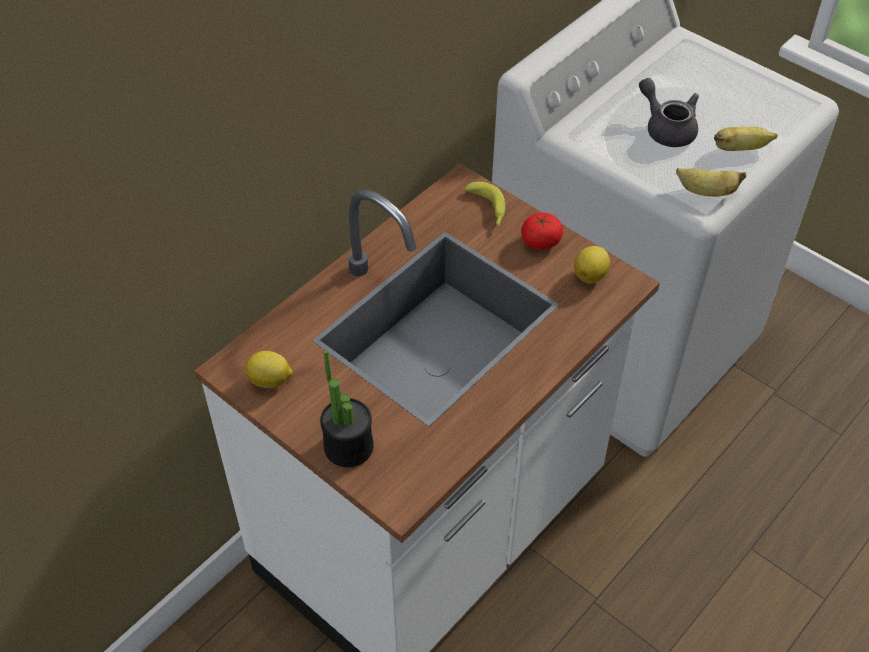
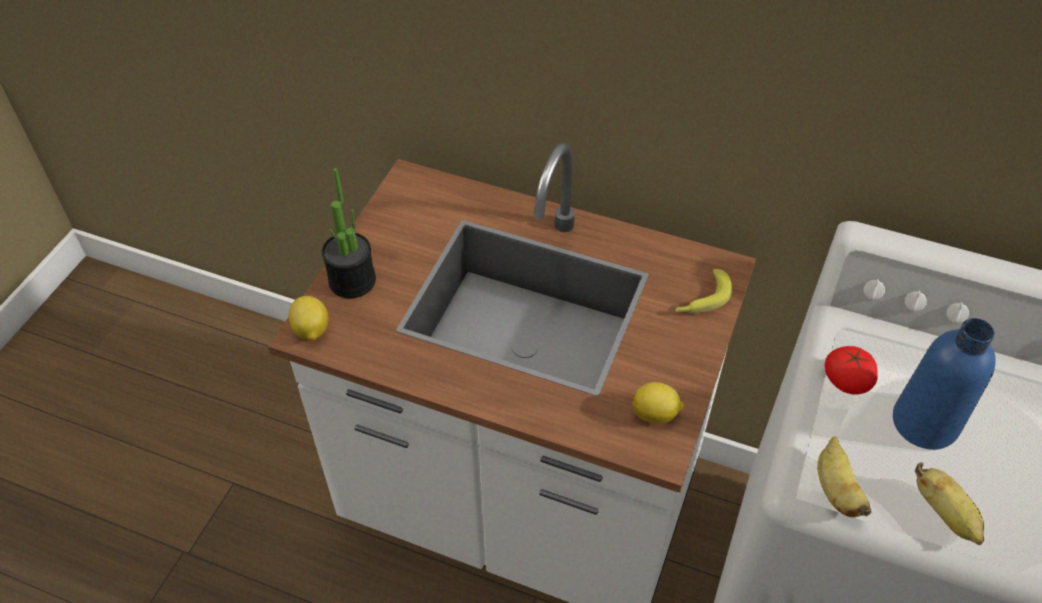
camera: 70 degrees right, 0 degrees up
(271, 381) = (405, 208): lemon -> lemon (311, 330)
(540, 241) = (680, 356): tomato -> tomato (846, 380)
(666, 128) = (924, 423): grey teapot -> blue bottle

